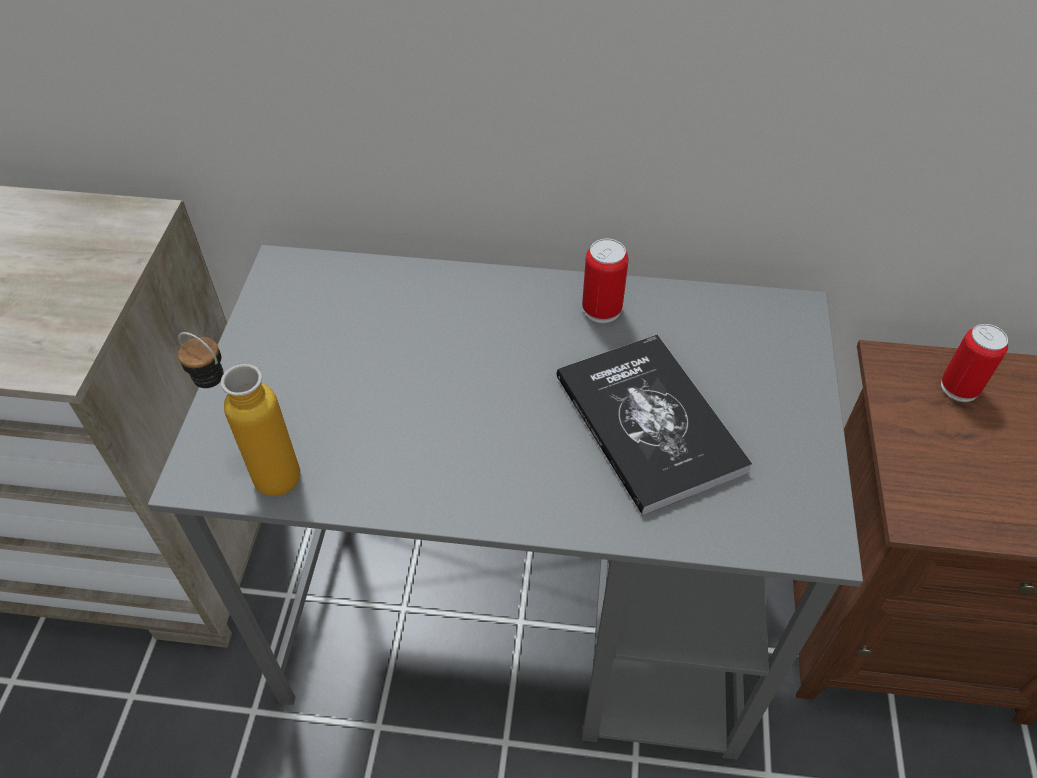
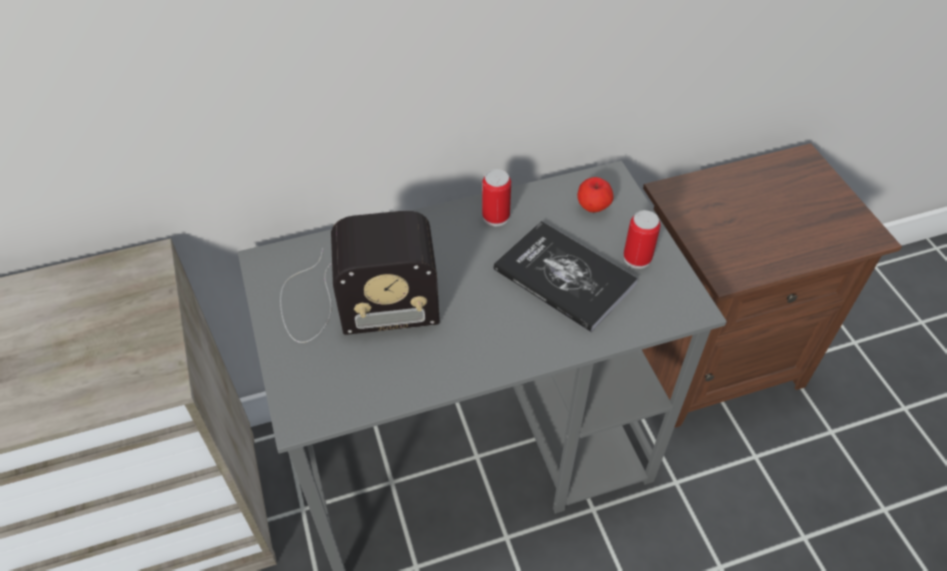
camera: 25 degrees left, 0 degrees up
(261, 470) = (341, 398): bottle -> none
(354, 353) = (353, 301): none -> radio
(747, 341) = (593, 207): none -> apple
(959, 387) = (712, 193): can -> can (637, 258)

